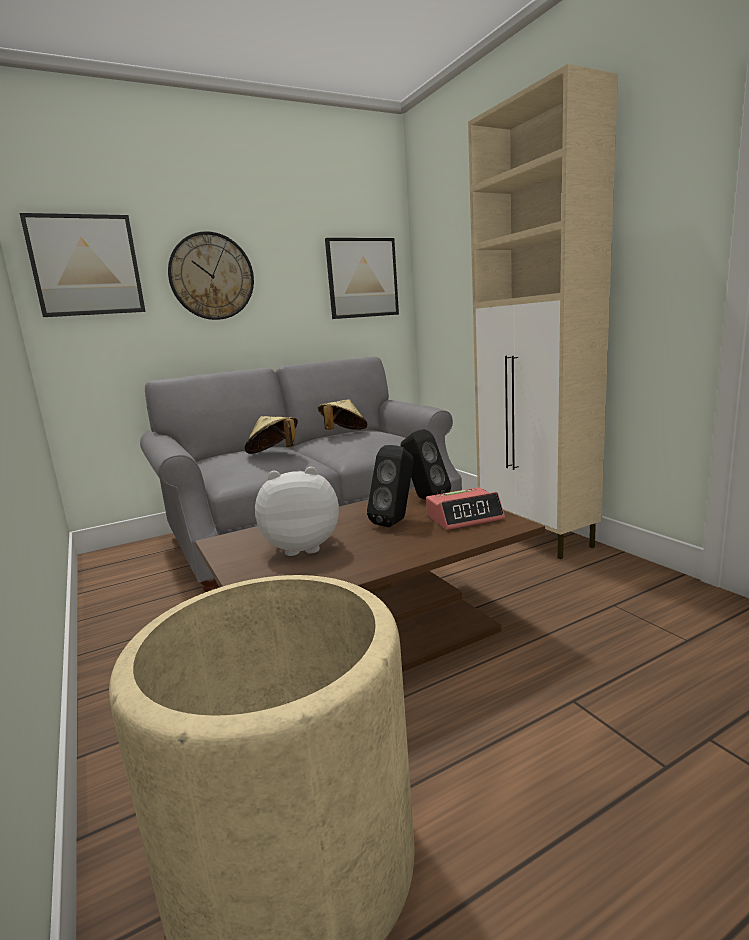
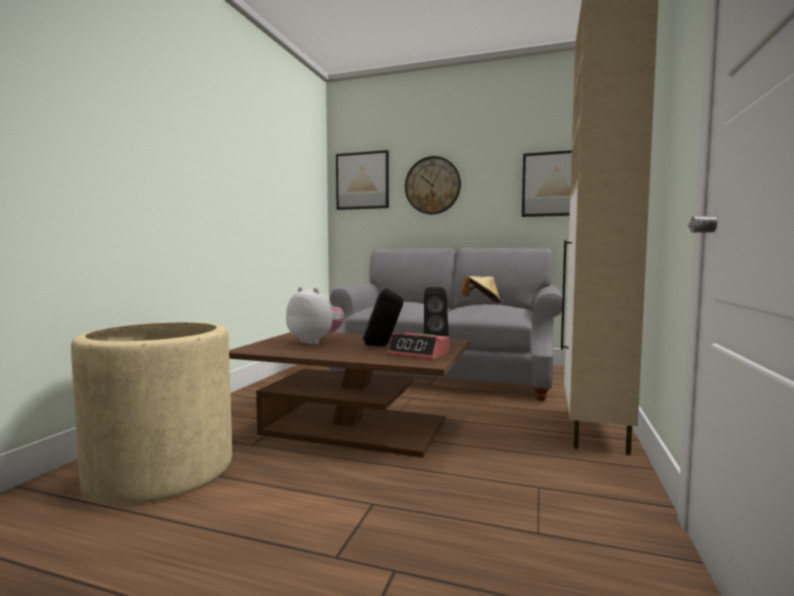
camera: 45 degrees right, 10 degrees down
(274, 453) = (409, 303): beige hat -> none

